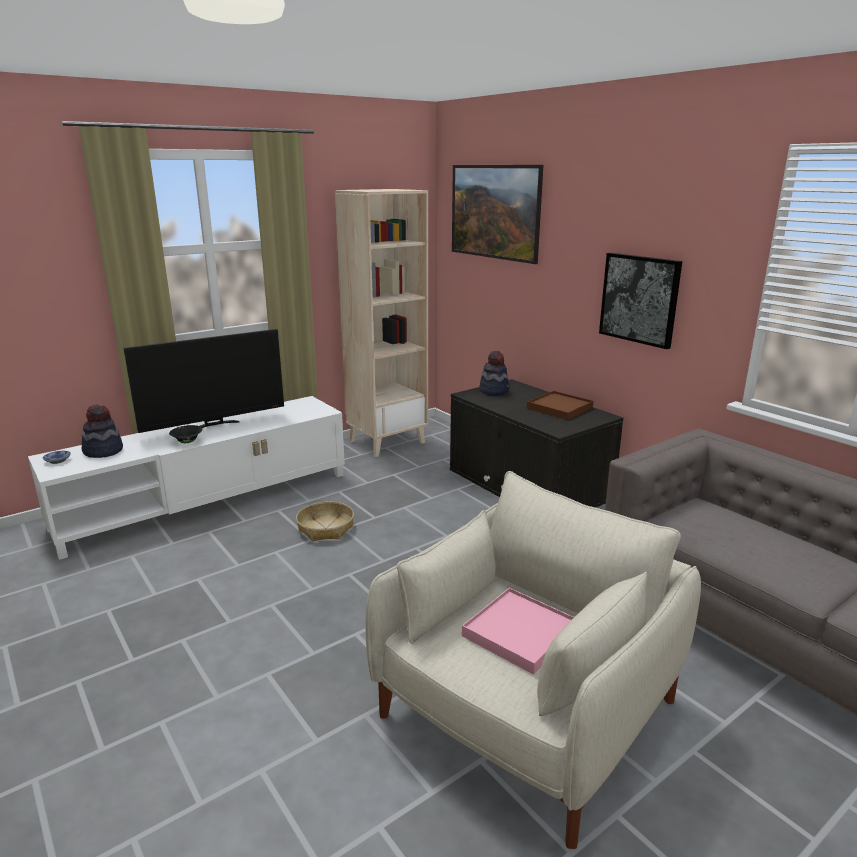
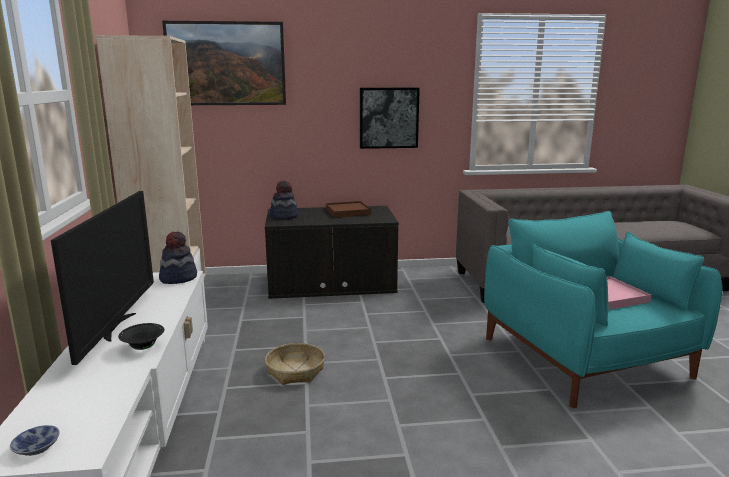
camera: 60 degrees left, 5 degrees down
(103, 451) = (67, 406): hat -> hat (178, 278)
(528, 708) = (585, 357): beige armchair -> turquoise armchair

